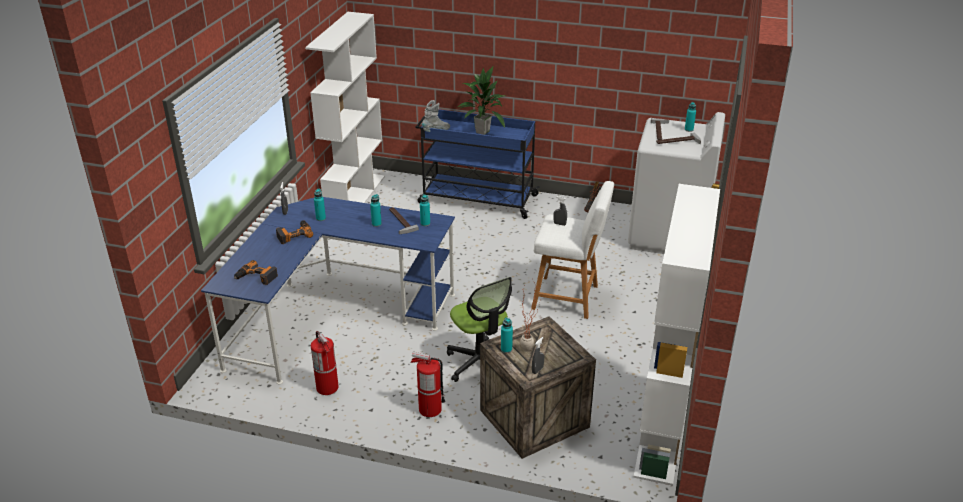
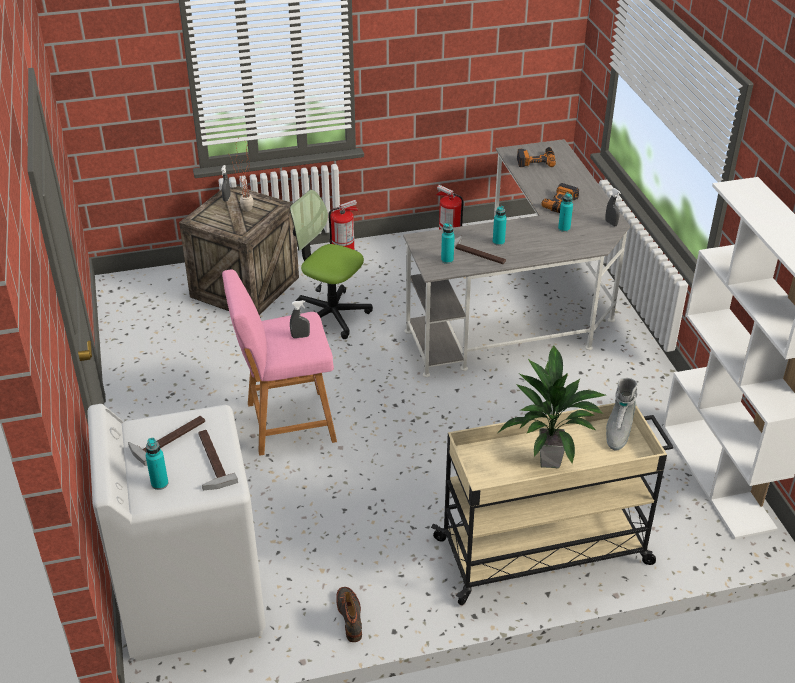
camera: 150 degrees right, 5 degrees up
(333, 315) = (524, 307): blue desk -> grey desk
(476, 199) = (545, 551): blue cart -> beige cart
(506, 349) = (266, 205): turquoise bottle -> none
(569, 298) = (285, 423): white stool -> pink stool
(661, 433) = (119, 314): white bookcase -> none

